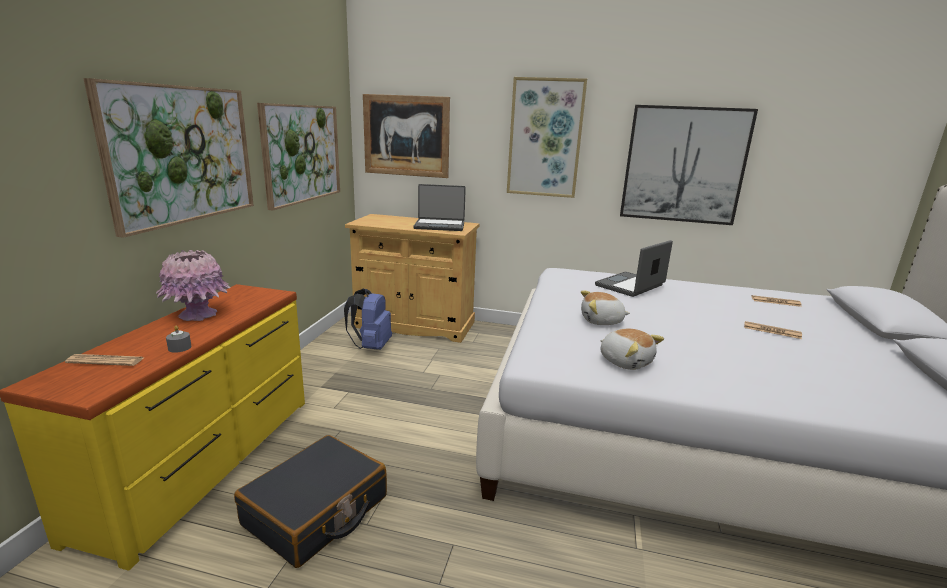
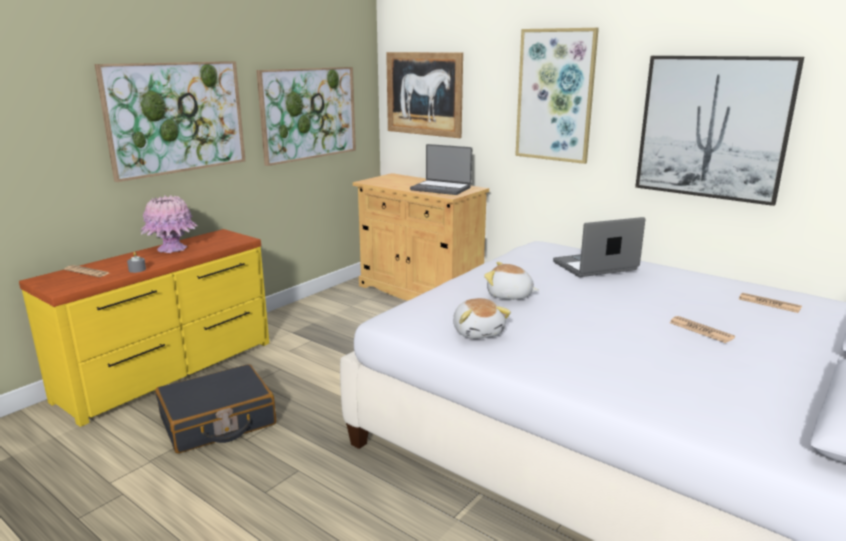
camera: 25 degrees right, 0 degrees up
(371, 346) = (362, 305): blue backpack -> none

